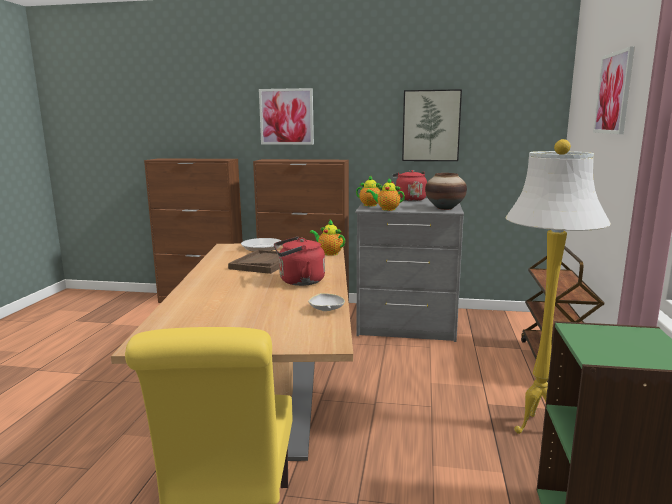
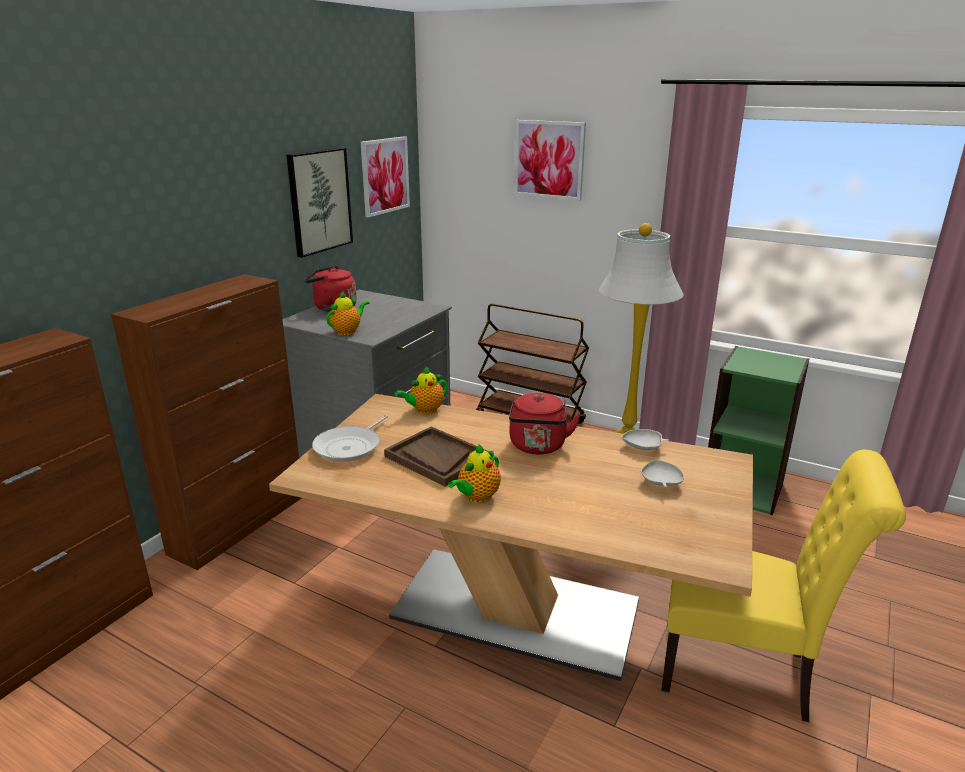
camera: 70 degrees left, 10 degrees up
(265, 319) = (661, 483): none -> white bowl
(286, 117) = (131, 222): picture -> picture (385, 176)
(386, 209) = (386, 330): teapot -> teapot (477, 497)
(444, 208) = (415, 306): vase -> none

